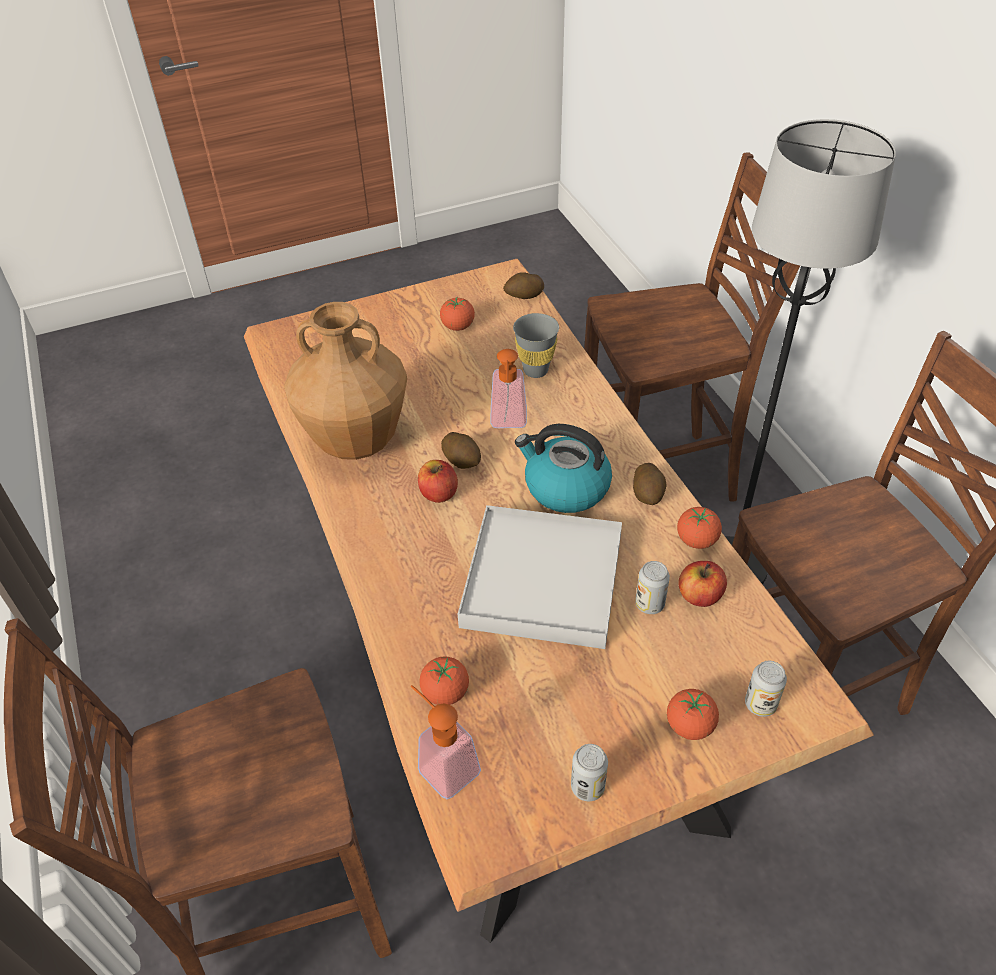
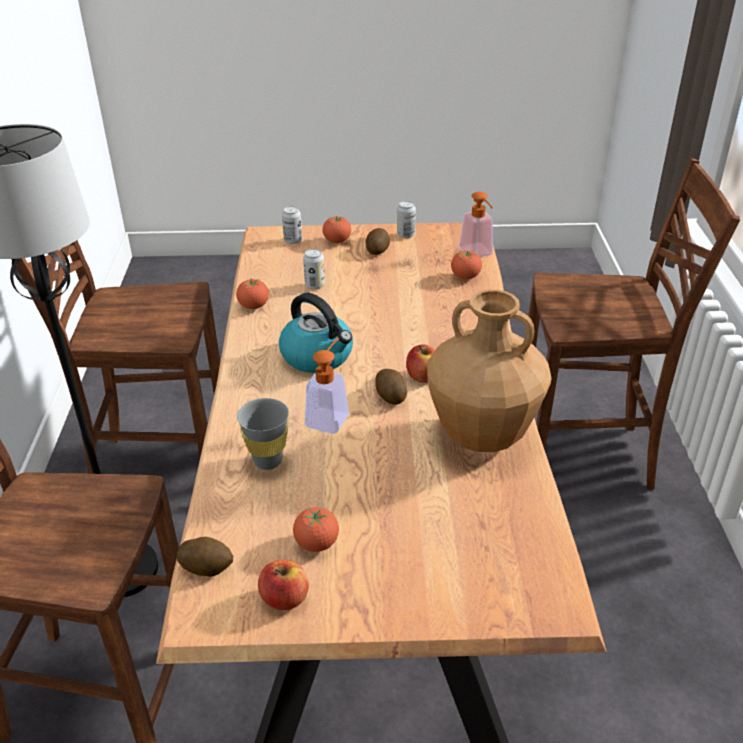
camera: 160 degrees left, 10 degrees down
(543, 581) = (374, 309): white tray -> none
(648, 494) = (260, 338): potato -> potato (377, 250)
(700, 596) = (280, 282): apple -> apple (284, 598)

